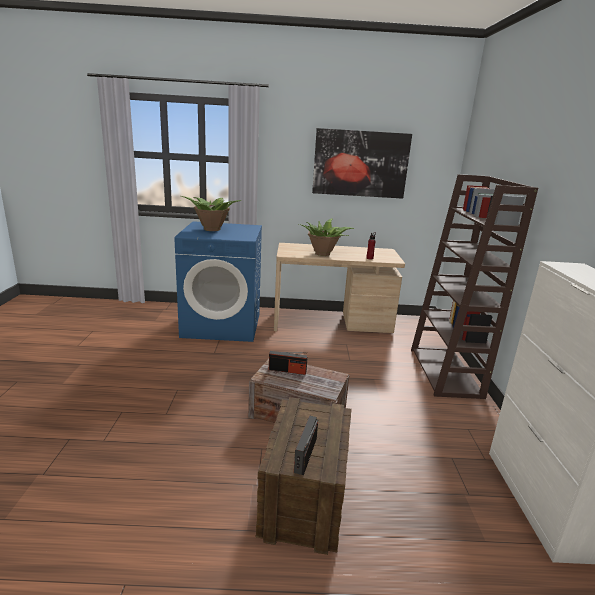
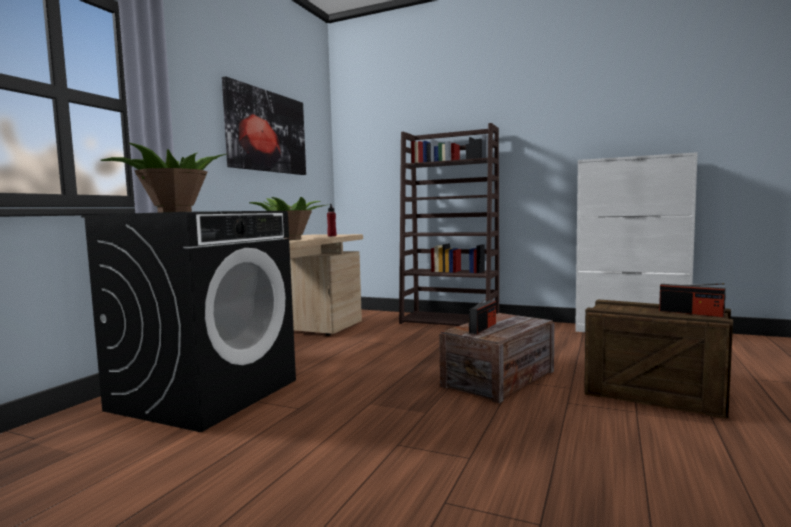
camera: 65 degrees left, 15 degrees down
(222, 325) = (206, 394): blue washing machine -> black washing machine

